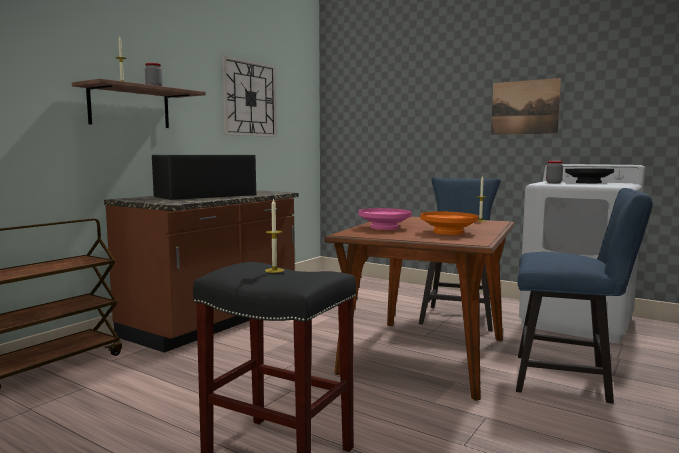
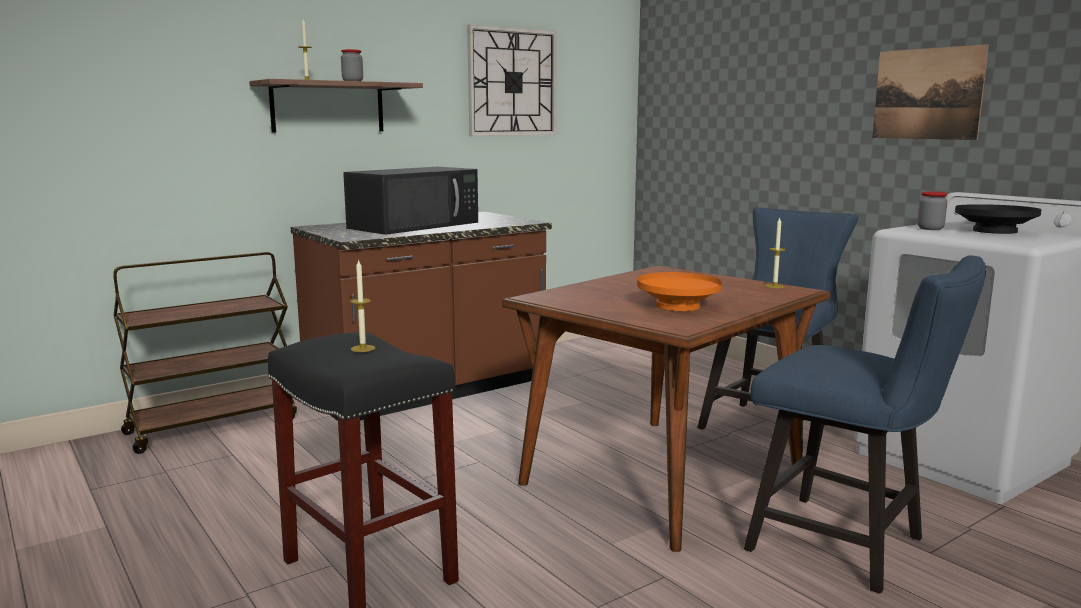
camera: 20 degrees right, 5 degrees up
(204, 196) = (415, 225): black microwave -> black microwave turned 150 degrees clockwise
(385, 228) = (605, 290): pink bowl -> none

